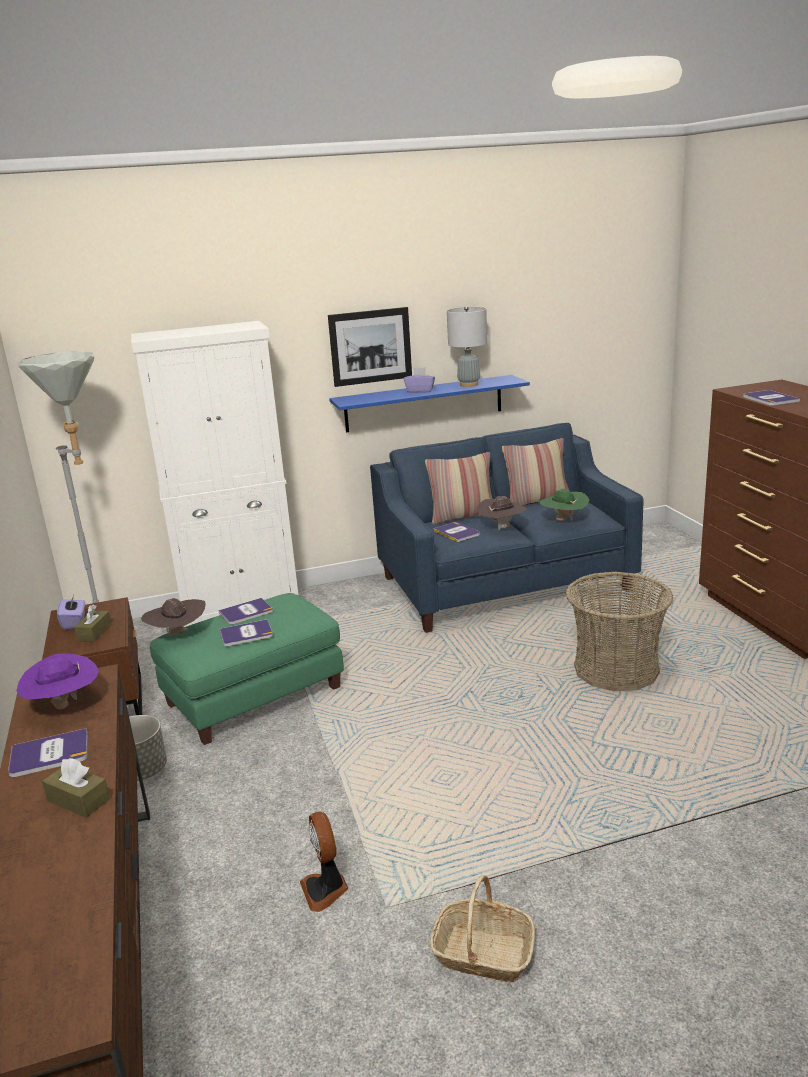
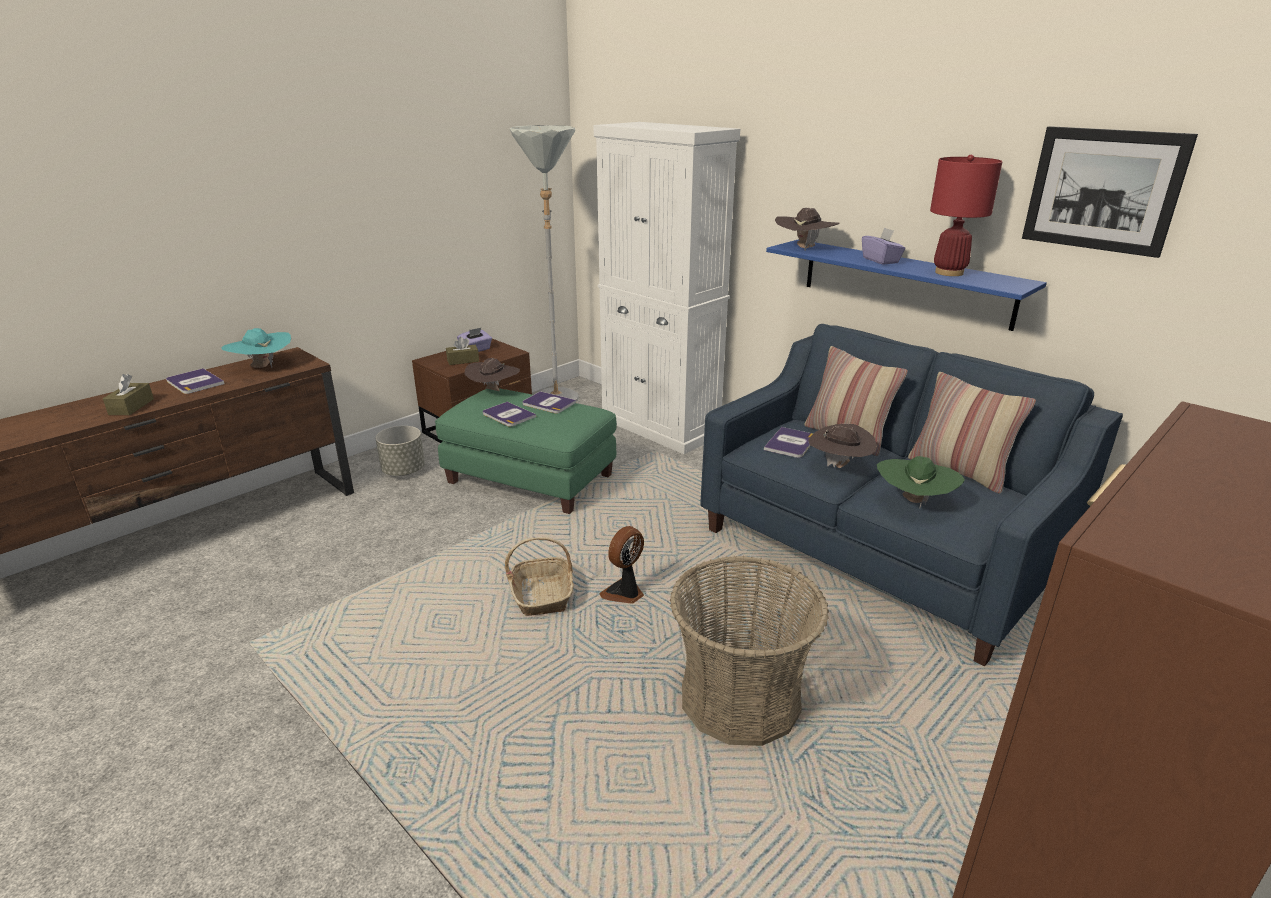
camera: 60 degrees right, 5 degrees up
(64, 706) = (262, 367): purple hat -> turquoise hat
(325, 889) = (270, 603): fan -> fan (624, 593)
(359, 400) = (804, 248): none -> brown hat
(370, 346) = (854, 187): picture -> picture (1103, 190)
(469, 384) = (949, 273): grey table lamp -> red table lamp
(483, 953) = (188, 719): basket -> basket (542, 595)
(769, 399) = (1191, 456): book -> none

